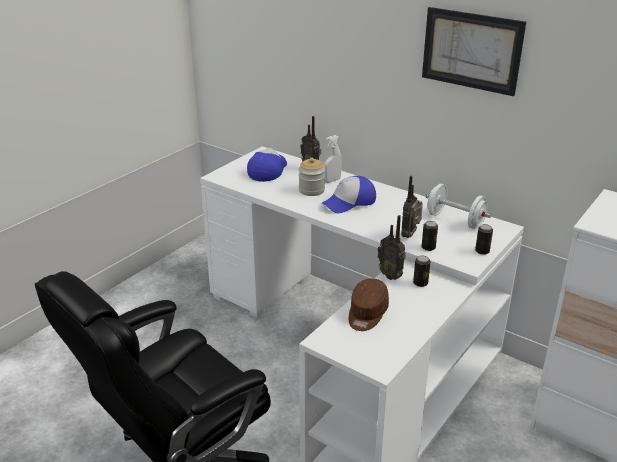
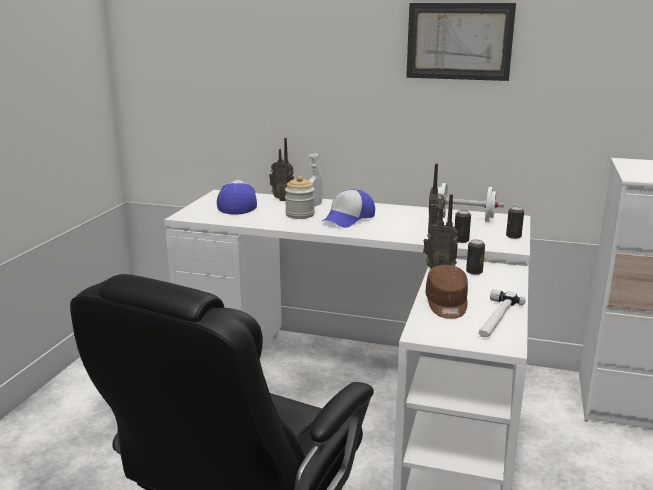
camera: 20 degrees left, 10 degrees down
(395, 338) = (496, 318): none -> hammer

